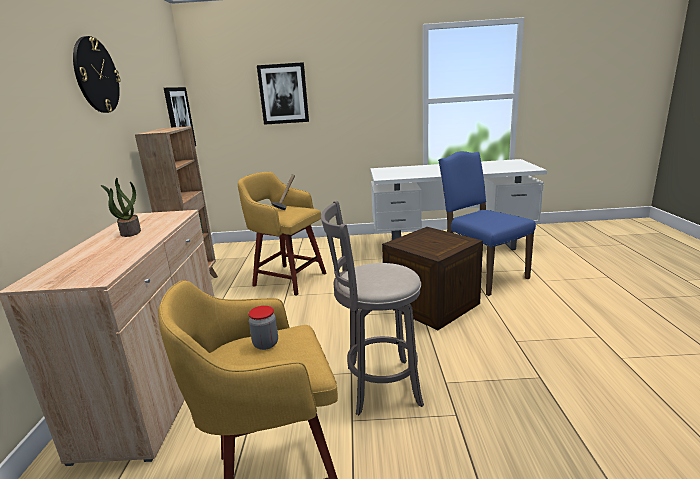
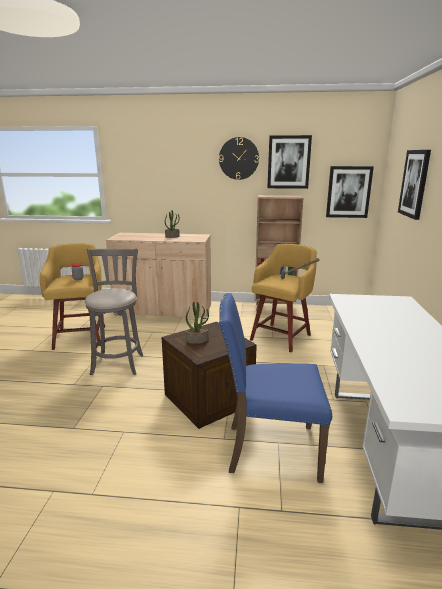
camera: 95 degrees right, 0 degrees up
(138, 82) = (288, 162): none -> picture
(435, 245) = (197, 340): none -> potted plant
(481, 275) = (270, 450): blue chair -> blue chair turned 150 degrees counterclockwise

